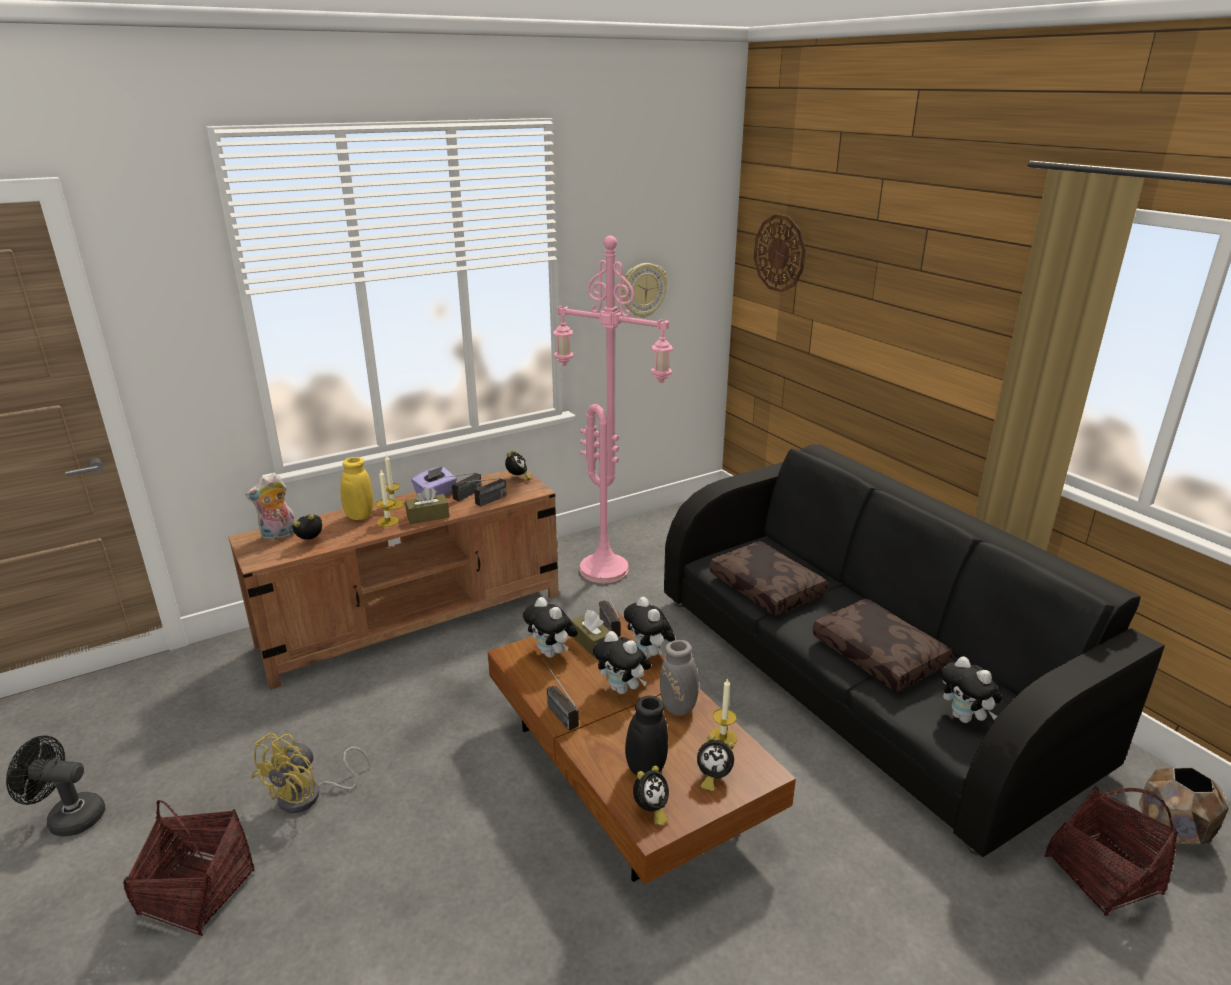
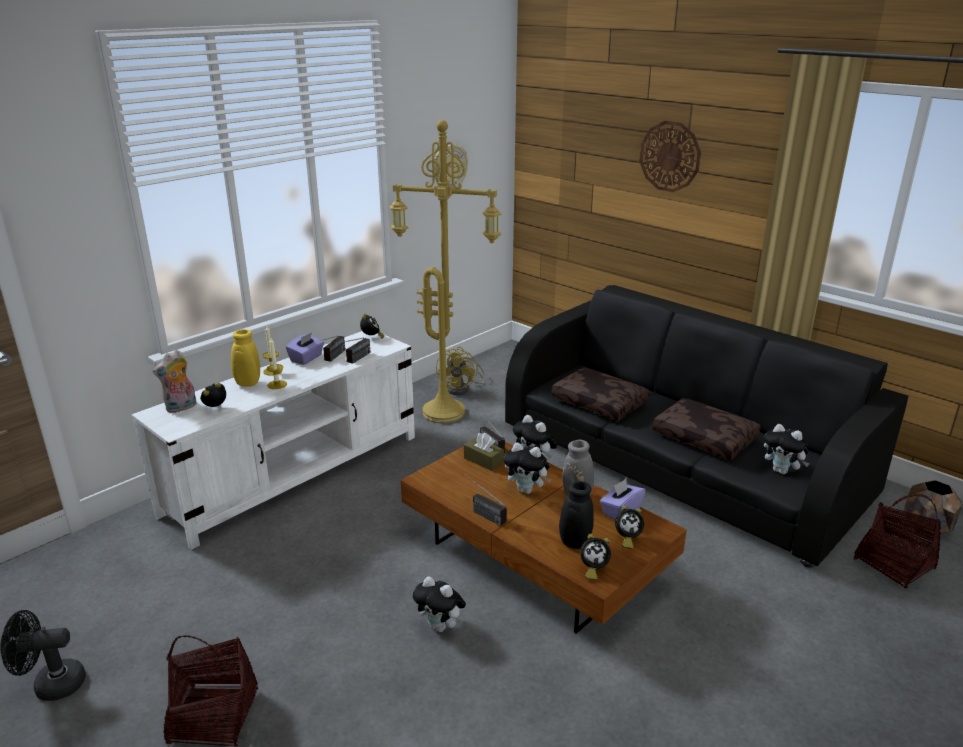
camera: 15 degrees left, 0 degrees up
(309, 796) = (275, 625): yellow fan -> yellow fan (462, 389)
(414, 620) = (296, 474): brown tv stand -> white tv stand
(428, 516) = (311, 376): brown tissue box -> none
(552, 653) = (456, 473): plush toy -> plush toy (441, 627)
(607, 569) = (446, 411): pink floor lamp -> yellow floor lamp
(650, 810) = (592, 569): alarm clock -> alarm clock turned 60 degrees clockwise
(723, 737) = (620, 511): candle -> purple tissue box
(779, 253) = (559, 131): wall clock -> wall clock (670, 156)

